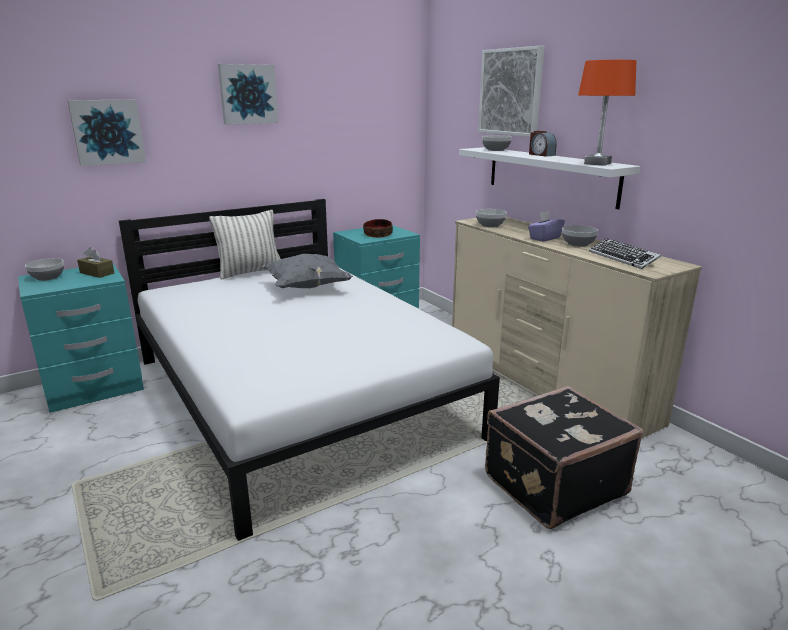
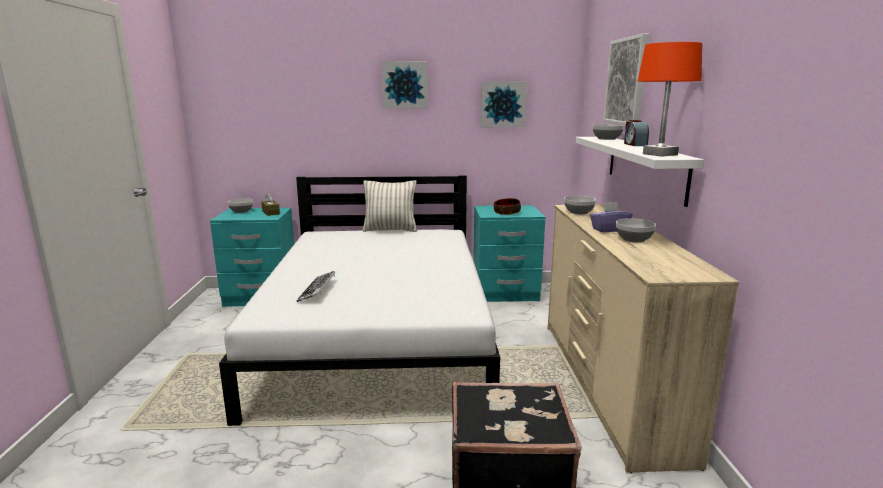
camera: 30 degrees right, 5 degrees down
(107, 132) = (296, 111): picture -> picture (502, 104)
(306, 287) = (411, 247): grey pillow -> none
(623, 258) = (655, 259): keyboard -> keyboard (317, 290)

